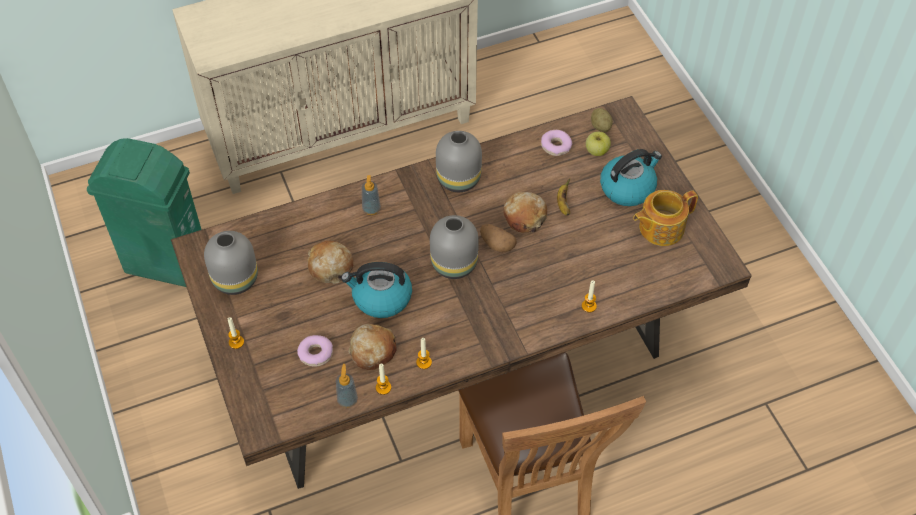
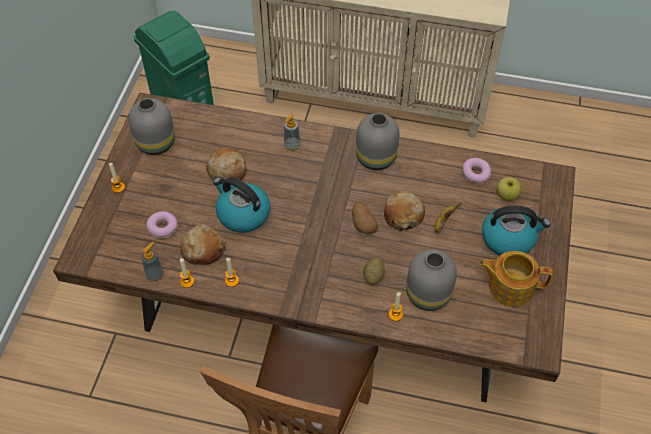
camera: 35 degrees right, 0 degrees up
(455, 263) = (319, 220): grey vase -> grey vase (429, 295)
(600, 126) = (526, 178): potato -> potato (373, 276)

